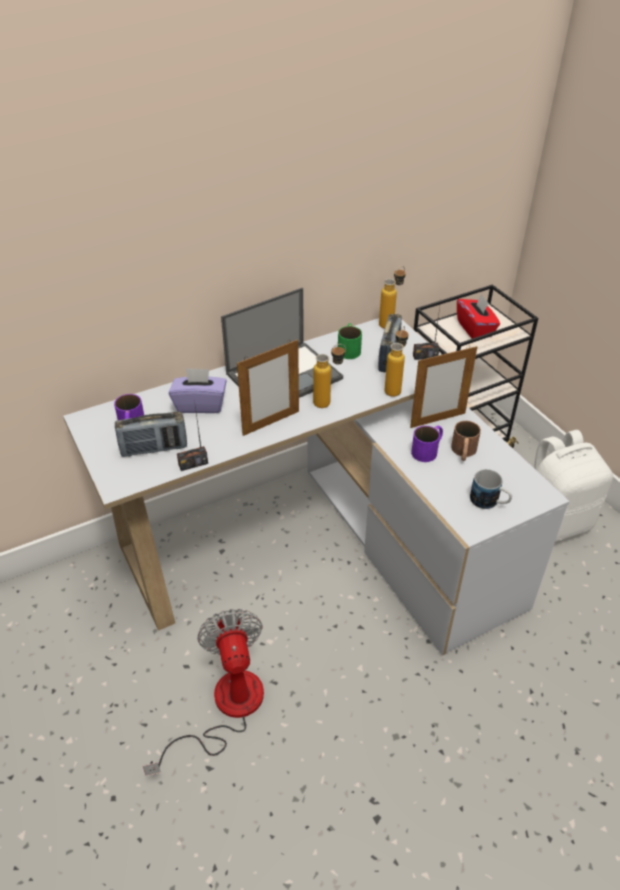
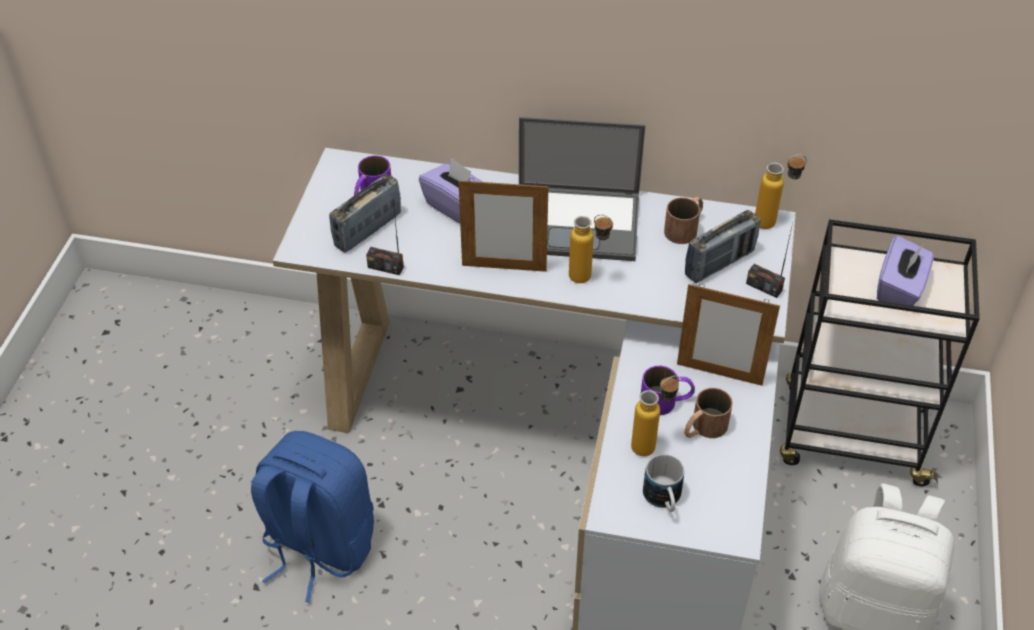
camera: 40 degrees right, 5 degrees up
(154, 449) = (367, 230): radio -> radio turned 105 degrees clockwise
(225, 709) = (317, 546): fan -> blue backpack
(349, 348) = (685, 228): green mug -> brown mug
(394, 388) = (681, 304): bottle -> bottle (651, 443)
(475, 329) = (900, 288): red tissue box -> purple tissue box

